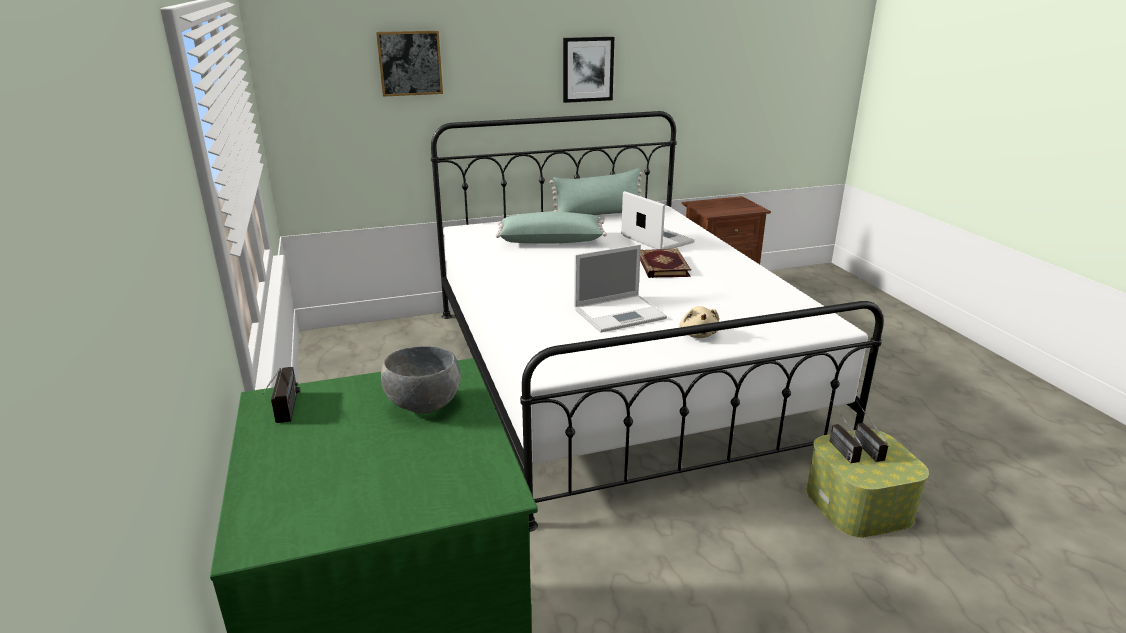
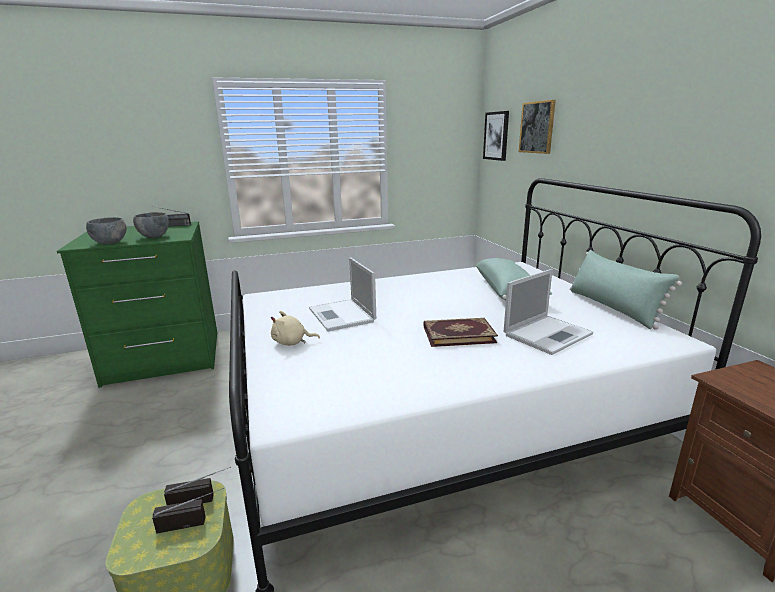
camera: 90 degrees right, 5 degrees down
(476, 447) = (110, 243): none -> grey bowl
(587, 69) = (666, 139): picture -> picture (496, 136)

